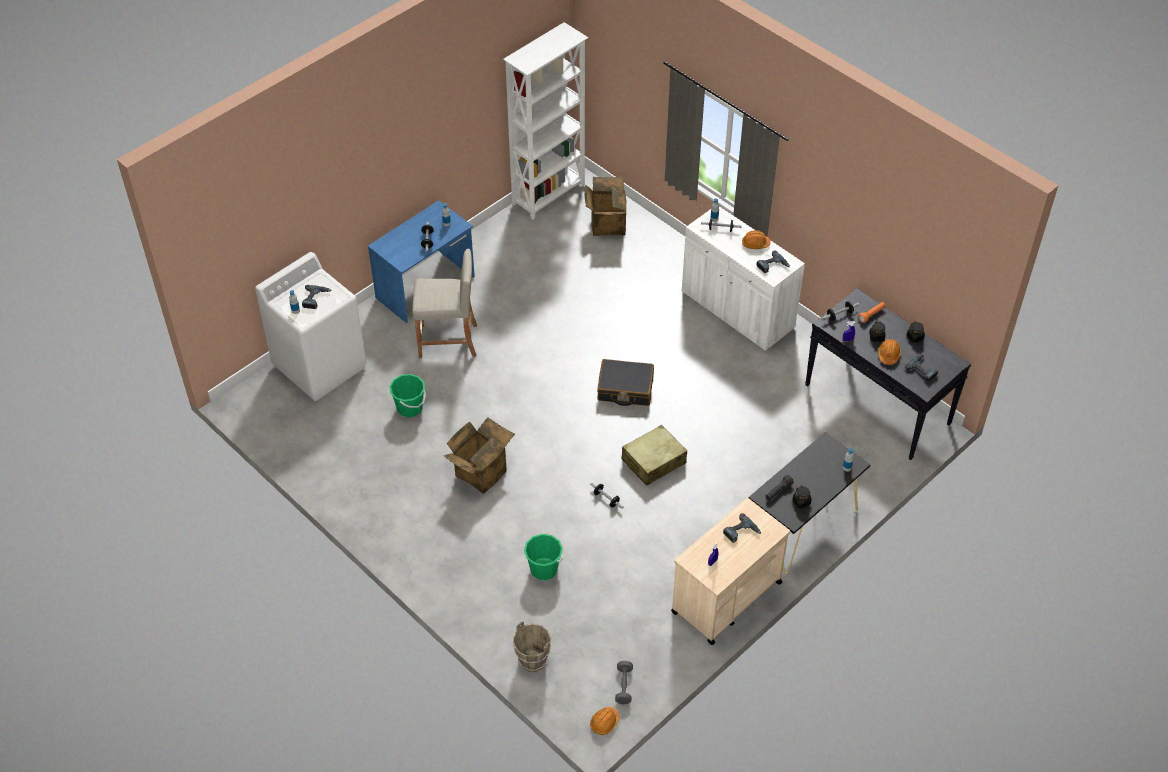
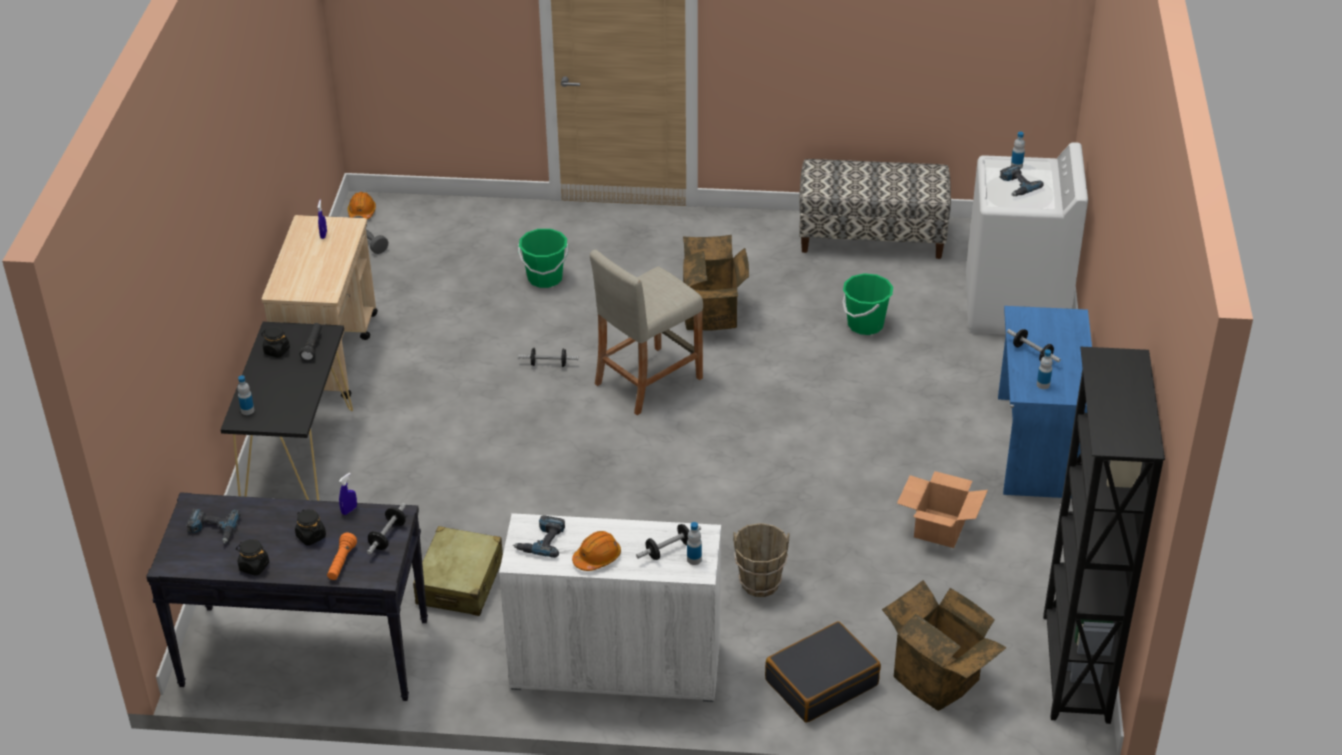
camera: 140 degrees right, 10 degrees down
(325, 465) = (872, 237): none -> bench
(448, 341) = (924, 407): beige stool -> beige stool (648, 380)
(524, 279) = (940, 529): none -> cardboard box
(532, 661) = (476, 216): brown bucket -> brown bucket (760, 583)
(549, 194) = (1074, 669): white bookcase -> black bookcase
(625, 388) = (654, 480): black suitcase -> black suitcase (821, 682)
(653, 461) = (535, 425): beige suitcase -> beige suitcase (460, 582)
(741, 532) = (315, 271): power drill -> none
(888, 355) = (276, 522): orange hard hat -> none

